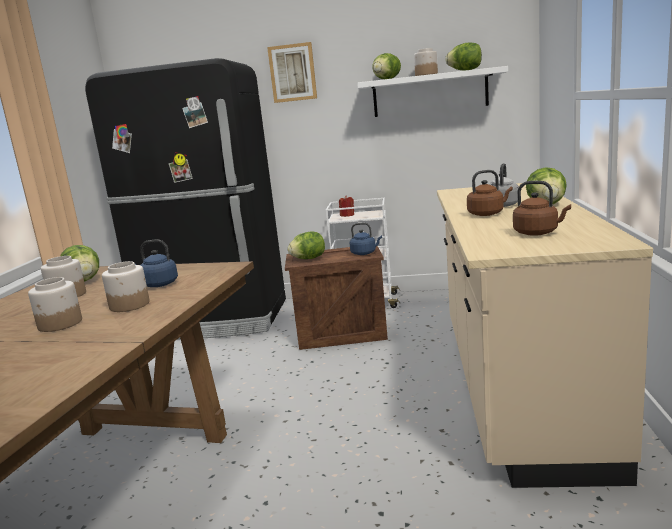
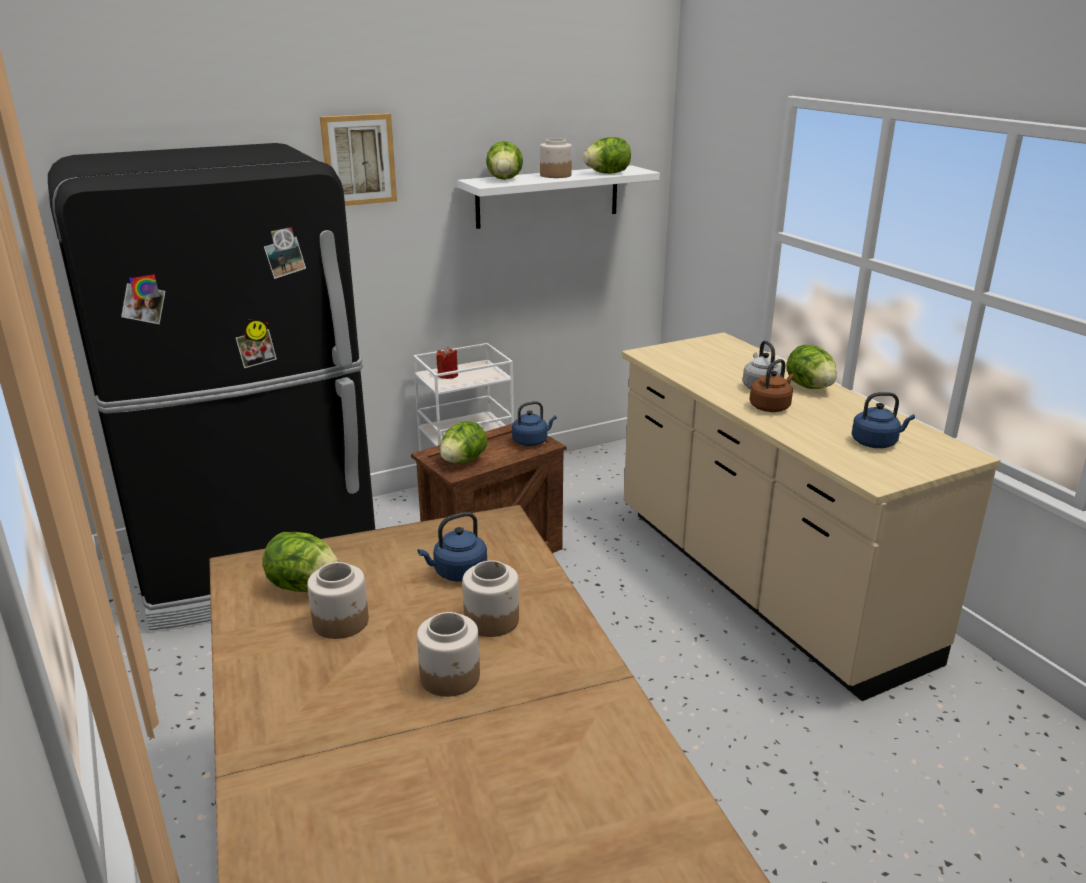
camera: 35 degrees left, 10 degrees up
(538, 233) = (876, 443): brown kettle -> blue kettle

